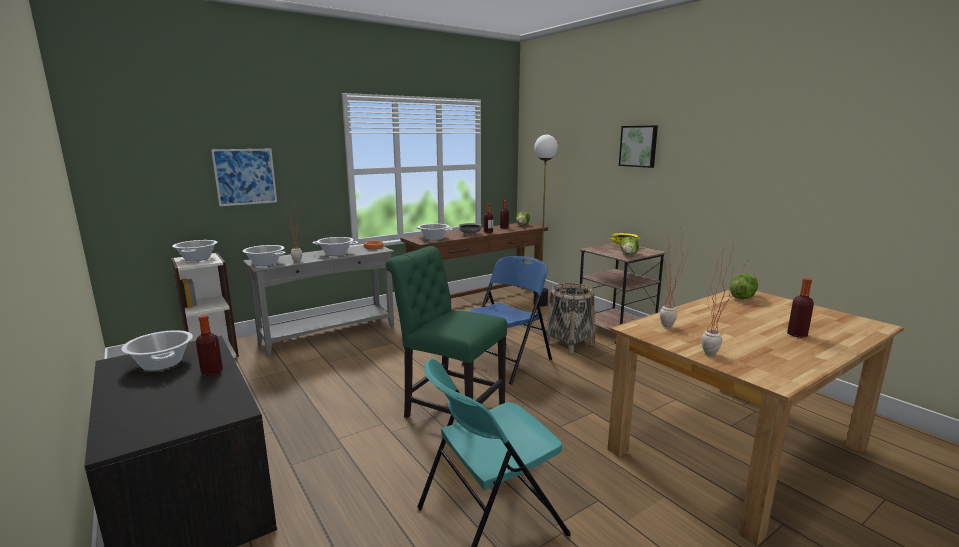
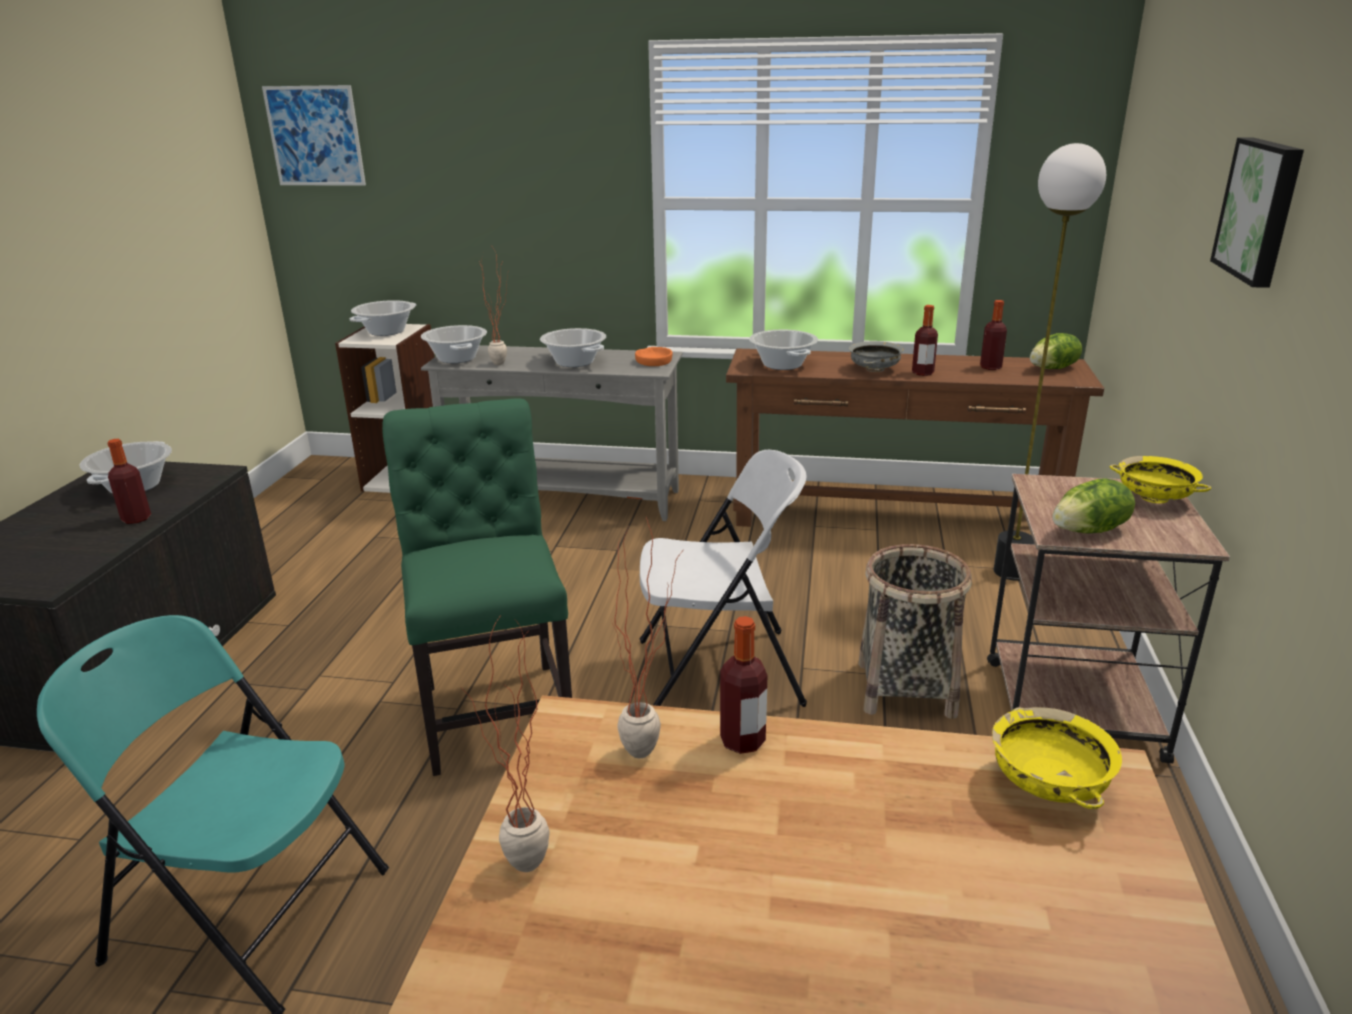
camera: 45 degrees right, 10 degrees up
(245, 176) = (475, 202): picture -> picture (315, 136)
(507, 362) = (719, 672): blue chair -> white chair
(741, 297) = (1047, 783): lettuce -> yellow bowl
(797, 334) = (856, 967): bottle -> bottle (742, 741)

